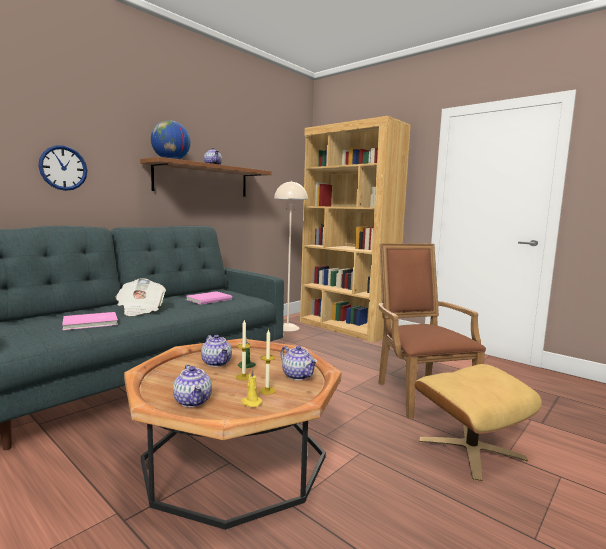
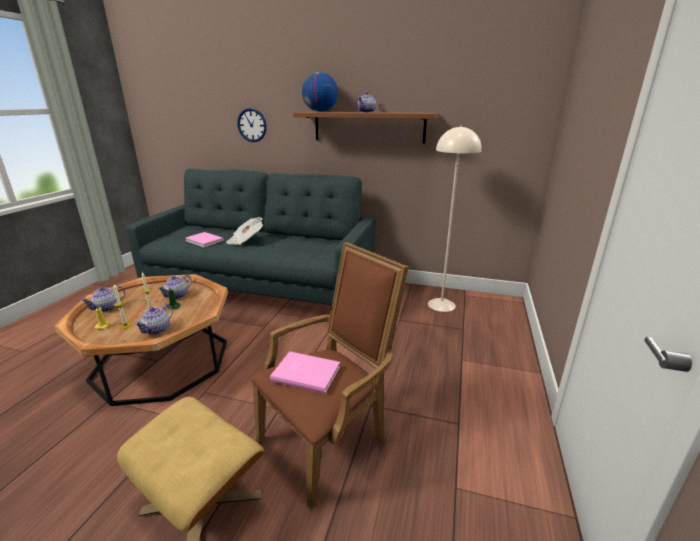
camera: 65 degrees right, 15 degrees up
(207, 299) = (300, 247): pink book -> pink book (305, 372)
(346, 328) = (498, 338): brown bookcase -> none

